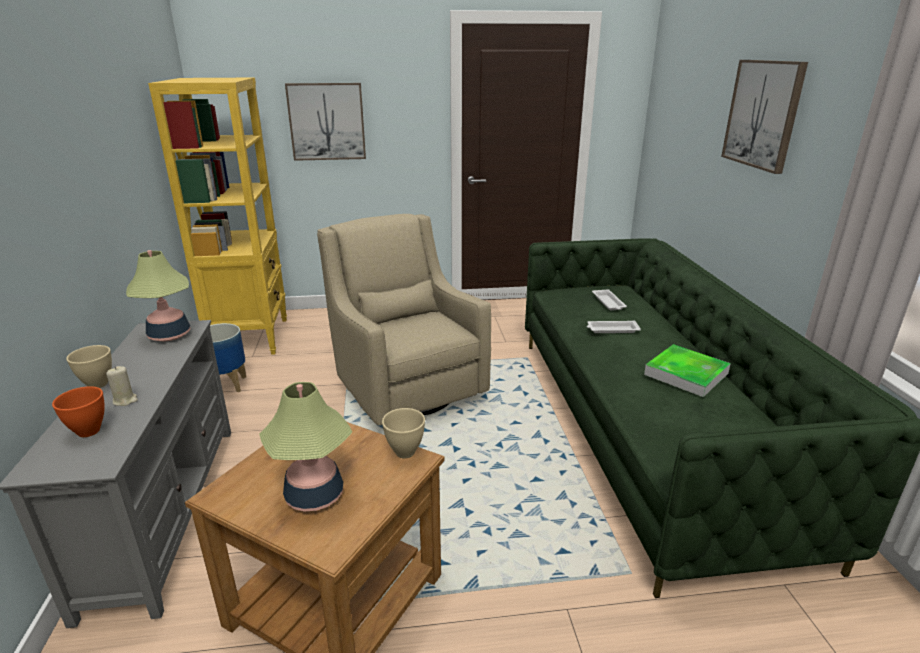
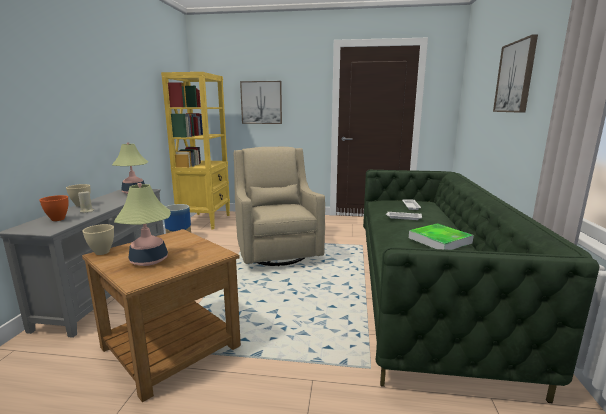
camera: 15 degrees right, 10 degrees down
(404, 452) = (216, 250): beige bowl -> beige bowl (102, 252)

